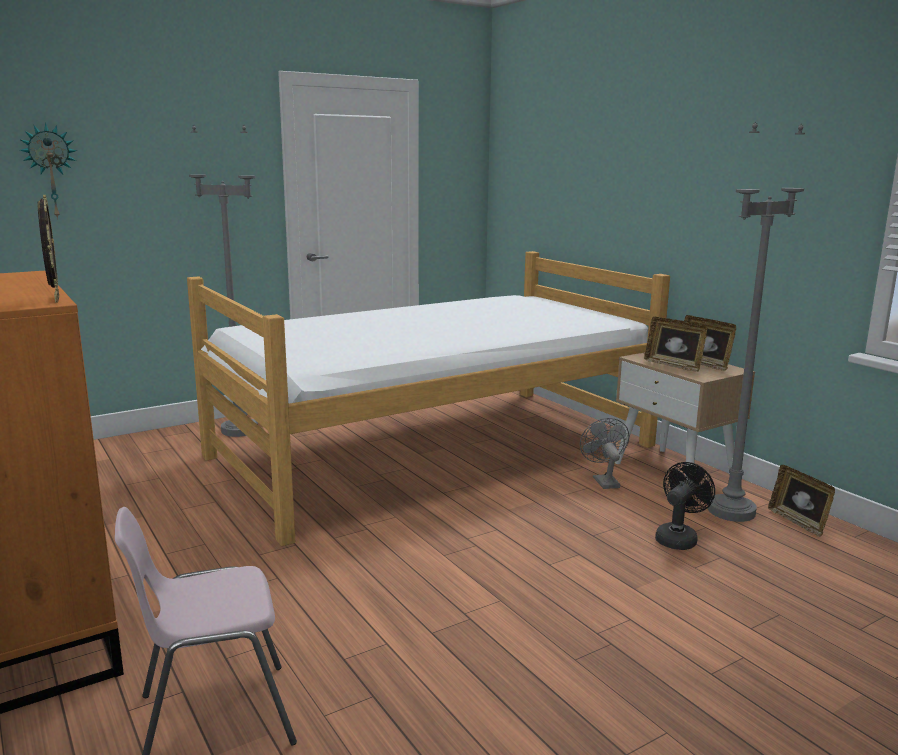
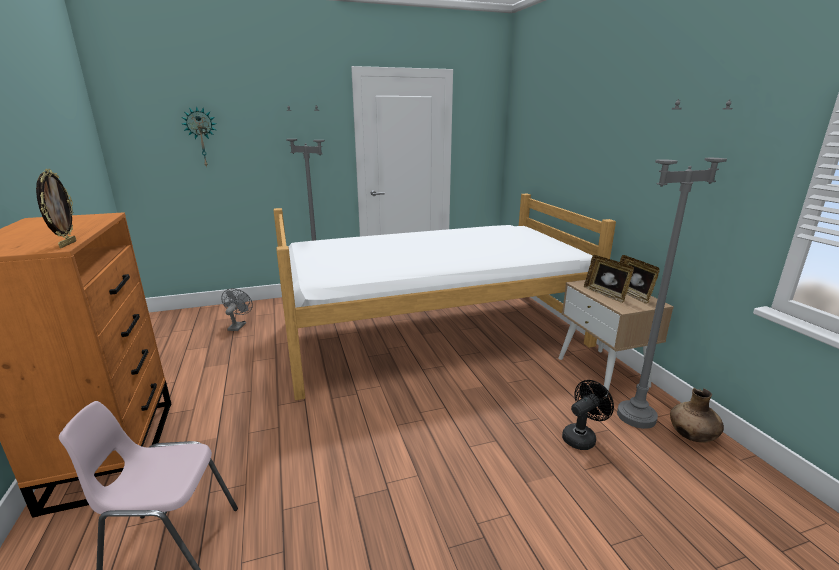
camera: 15 degrees right, 5 degrees up
(603, 481) = (543, 373): grey fan -> grey fan (238, 325)
(798, 522) = (692, 436): picture frame -> brown vase

